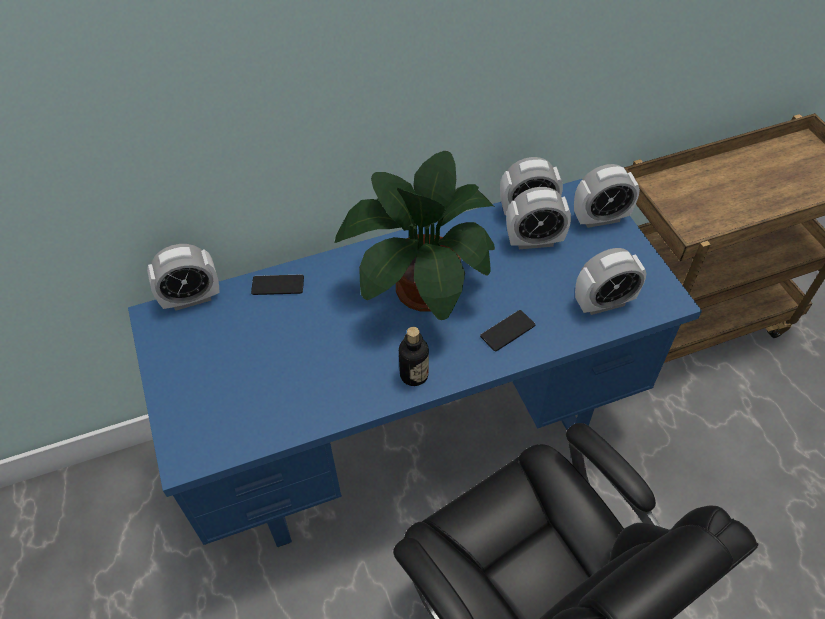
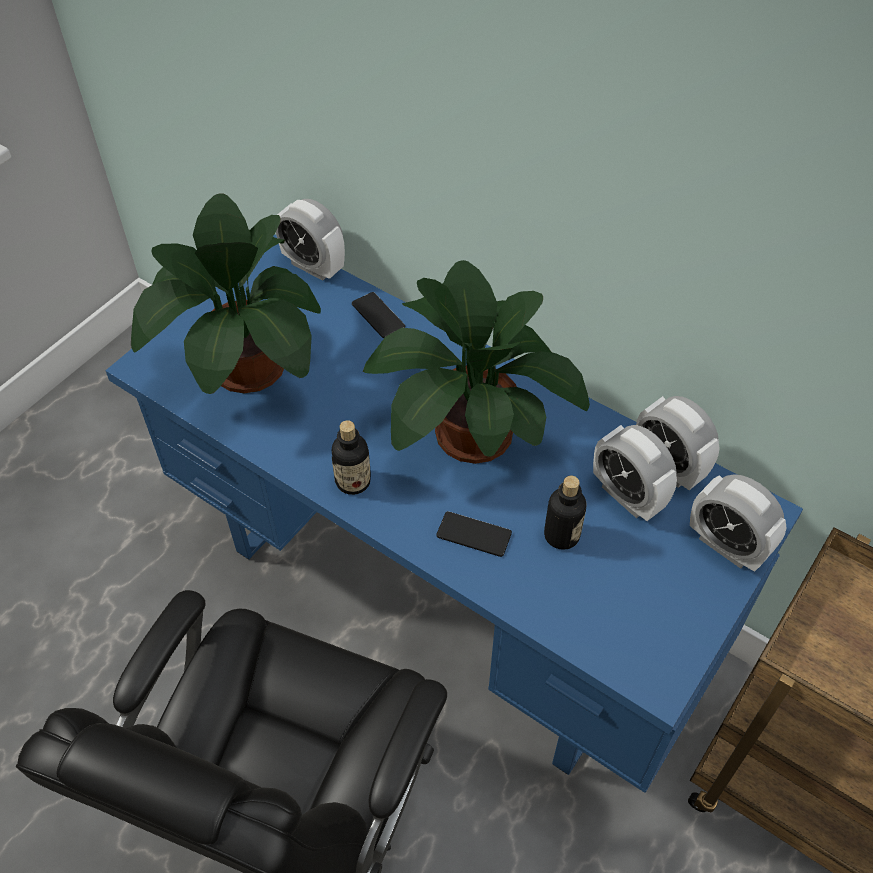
camera: 55 degrees right, 0 degrees up
(254, 391) = (245, 370): none -> potted plant
(540, 287) = (561, 535): none -> bottle
(603, 303) = (592, 610): alarm clock -> none

